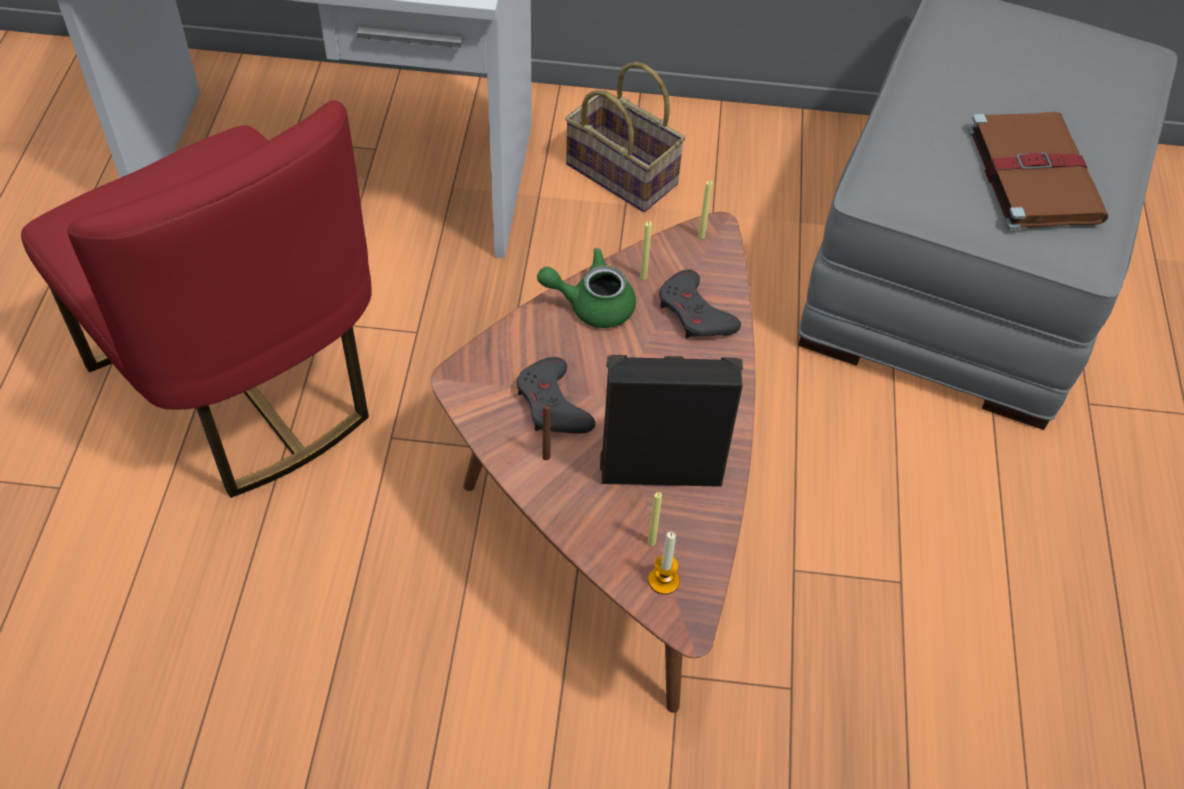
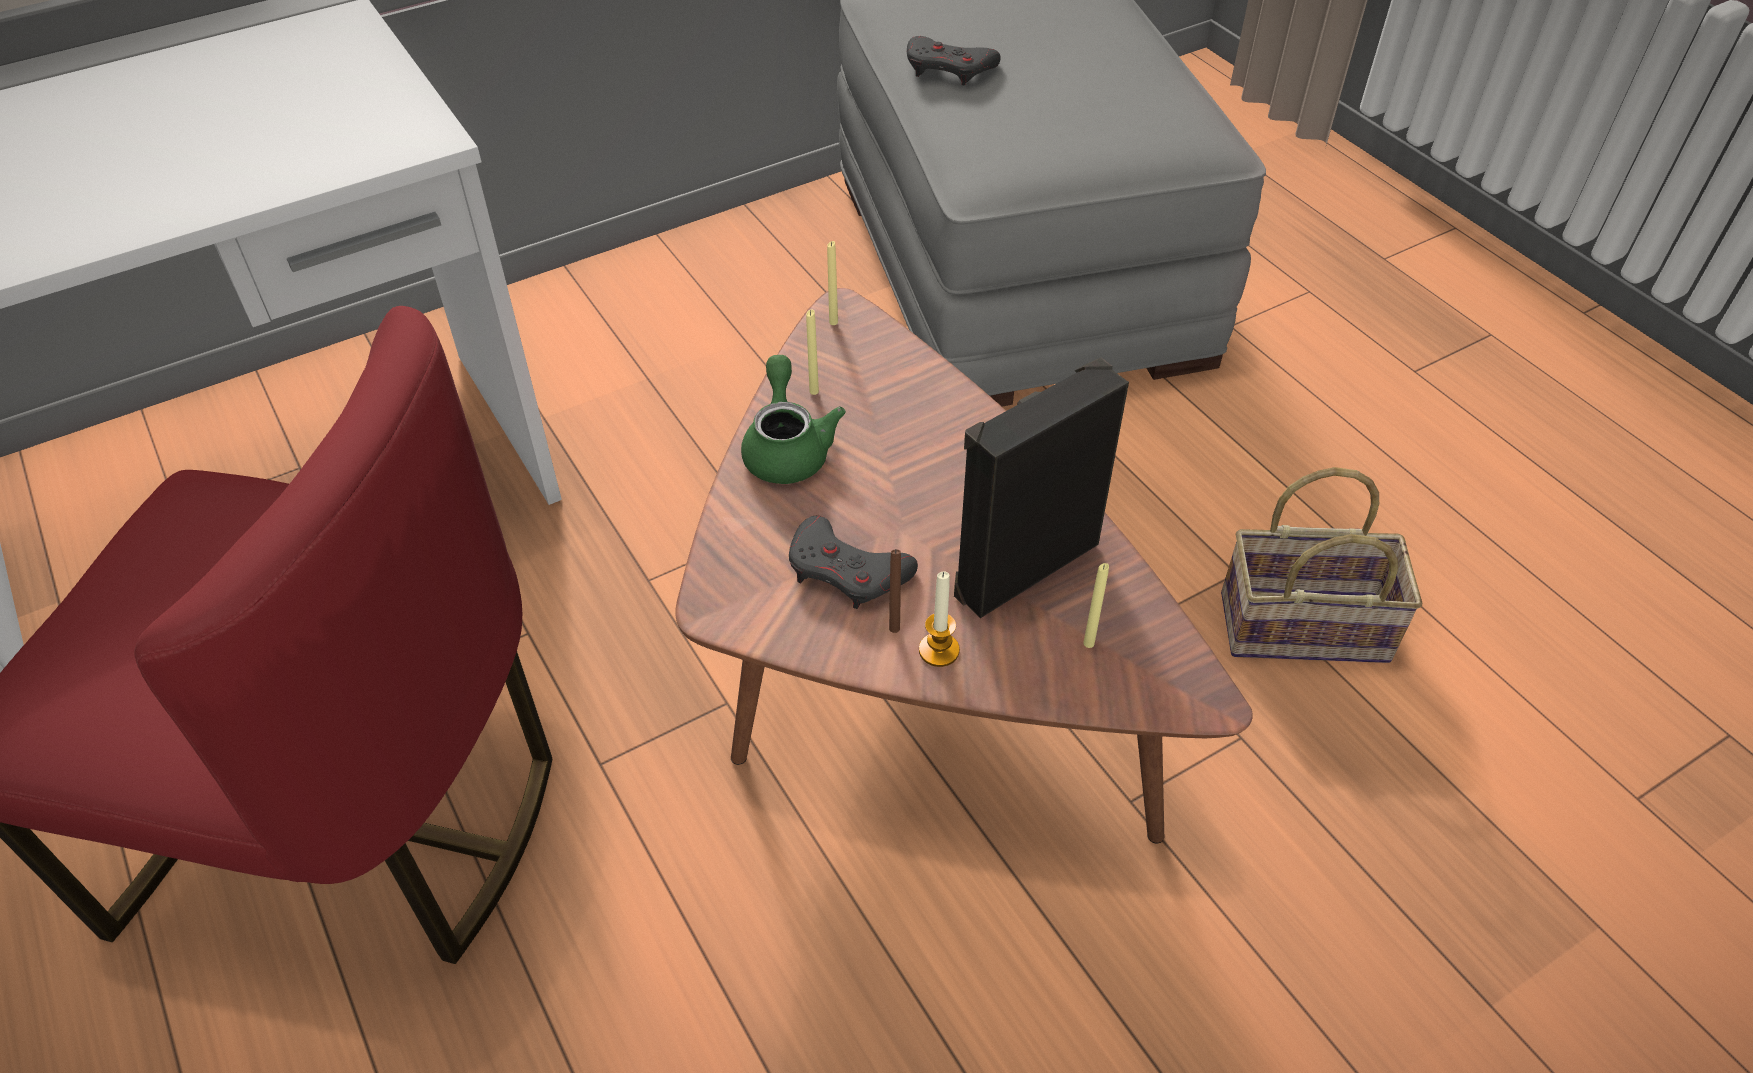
camera: 35 degrees left, 5 degrees down
(592, 305) = (787, 447): green teapot -> green teapot turned 120 degrees clockwise
(625, 174) = (620, 349): basket -> basket (1307, 624)
(663, 580) = (1139, 673): candle -> candle (939, 650)
(695, 313) = (901, 397): grey game controller -> grey game controller (949, 68)
(1032, 172) = (1104, 100): brown book -> none

